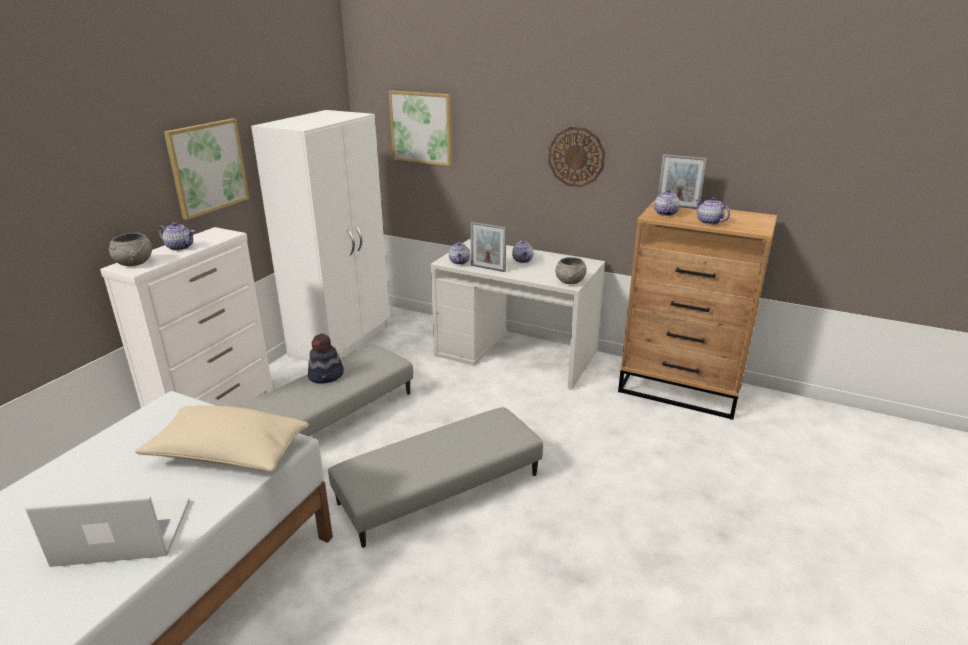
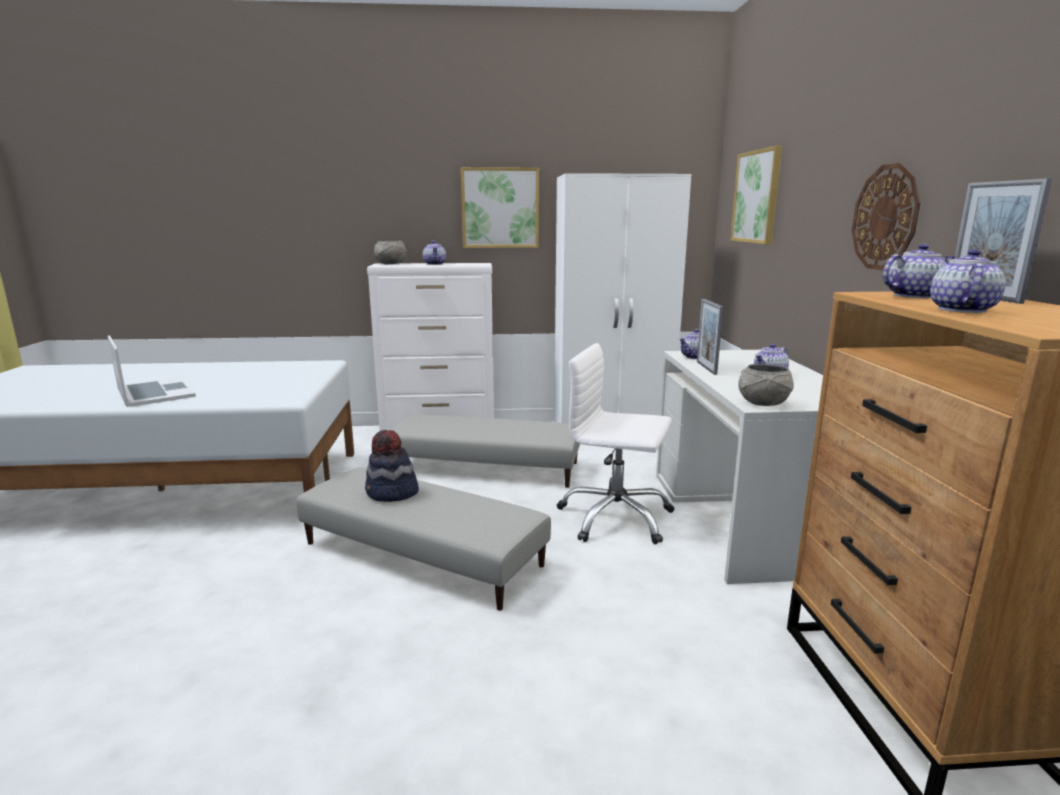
camera: 60 degrees right, 10 degrees down
(228, 455) = (261, 390): beige pillow -> none
(326, 375) = (495, 423): hat -> hat (392, 493)
(471, 393) = (615, 518): none -> white office chair

